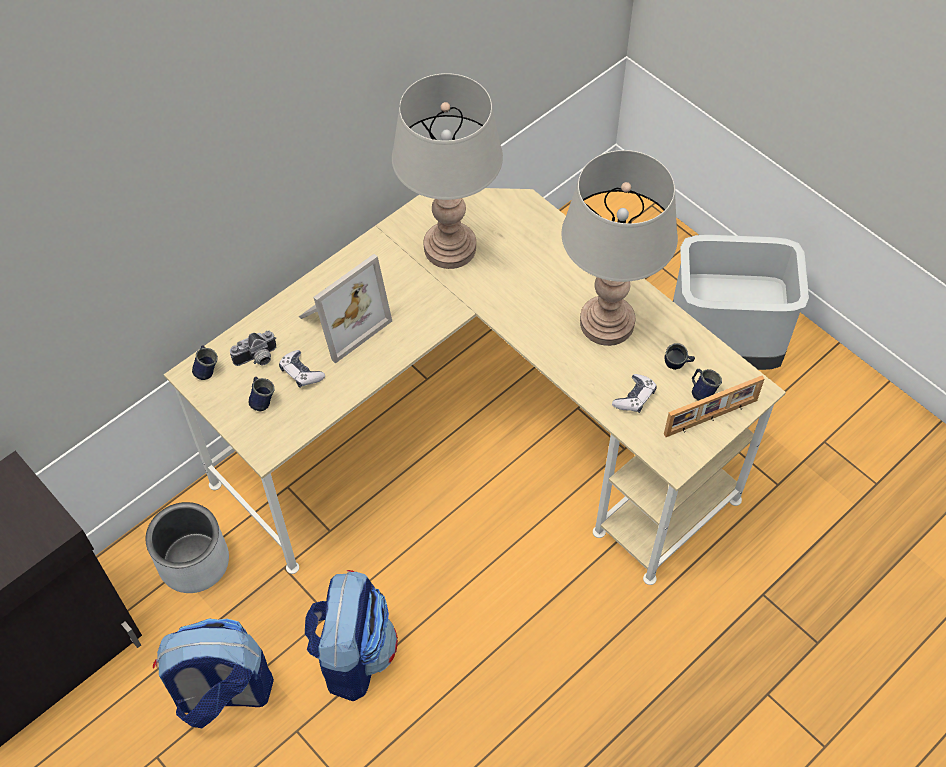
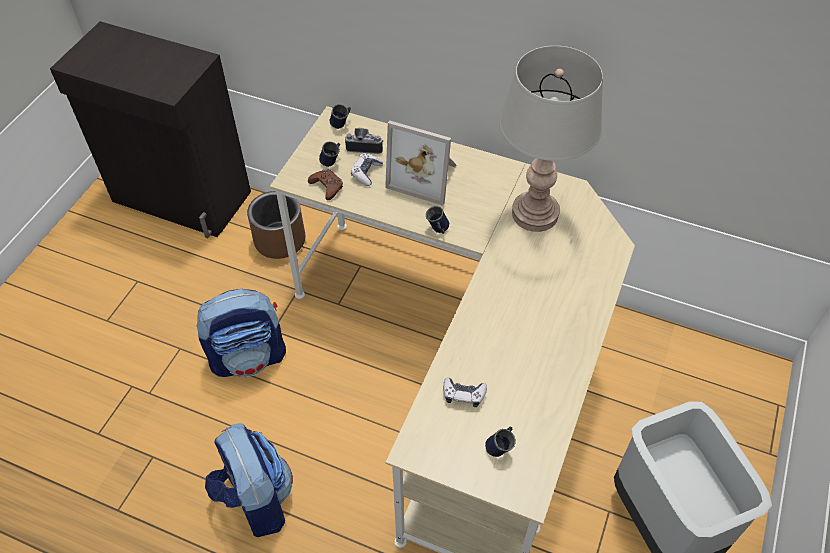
camera: 65 degrees right, 5 degrees down
(194, 562) = (279, 241): grey planter -> brown planter
(223, 693) = (192, 296): backpack -> backpack (256, 499)
(257, 359) = (365, 146): camera -> camera turned 150 degrees clockwise
(299, 418) = (327, 186): none -> brown game controller
(607, 323) = (530, 347): grey table lamp -> none
(677, 366) = (517, 417): blue mug -> blue mug (438, 230)
(711, 418) = (475, 465): picture frame -> none

